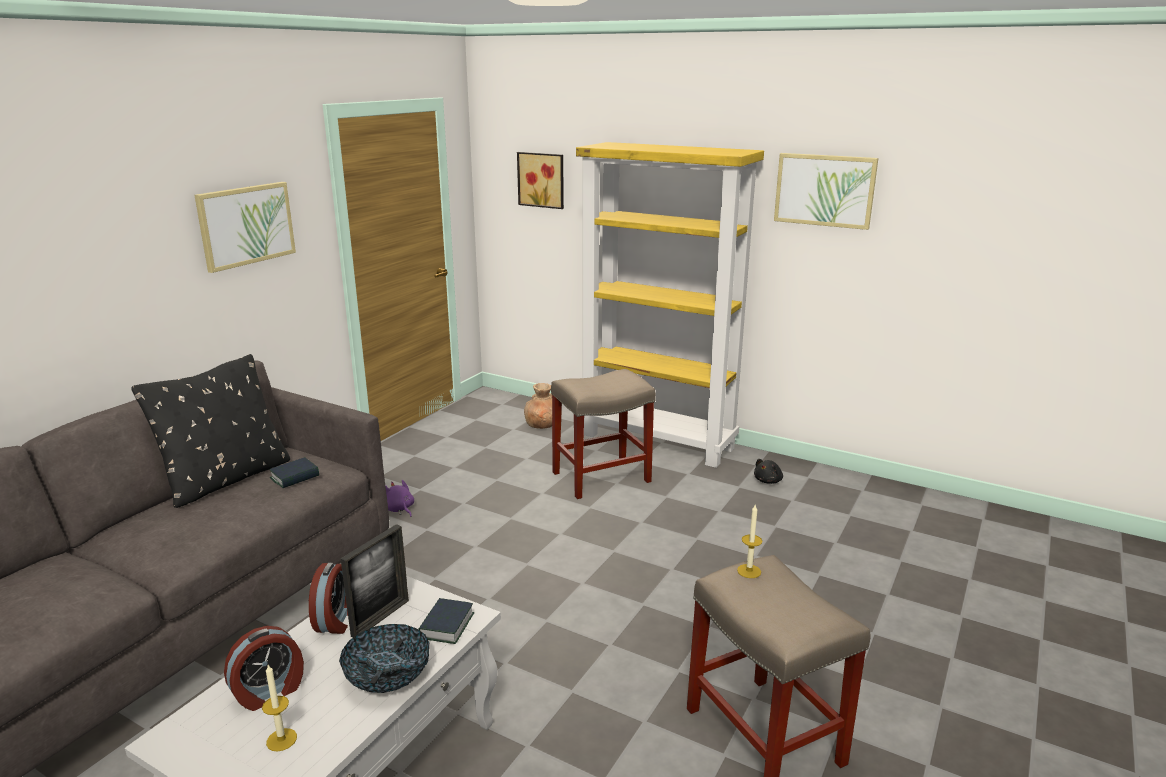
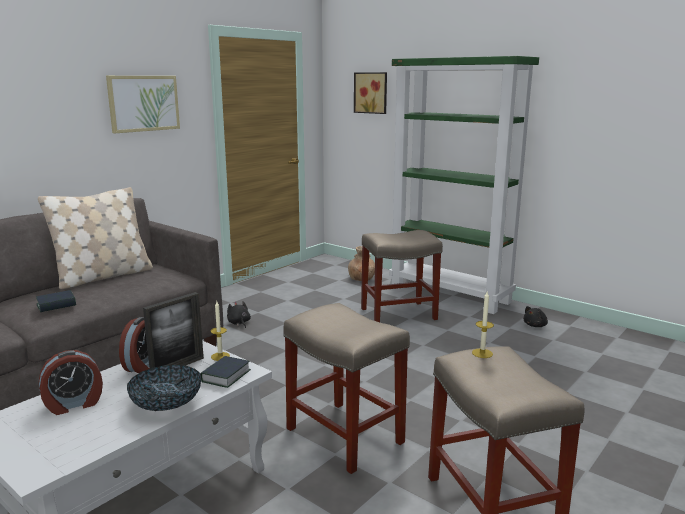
camera: 10 degrees right, 5 degrees down
(227, 479) = (103, 276): black pillow -> beige pillow
(281, 739) = (68, 435): candle -> candle (220, 356)
(295, 477) = (151, 278): book -> book (56, 305)
(399, 509) = (239, 323): purple plush toy -> black plush toy
(579, 664) = (346, 436): none -> beige stool
(659, 441) = (450, 294): yellow bookcase -> green bookcase
(824, 190) = (588, 87): picture -> none

